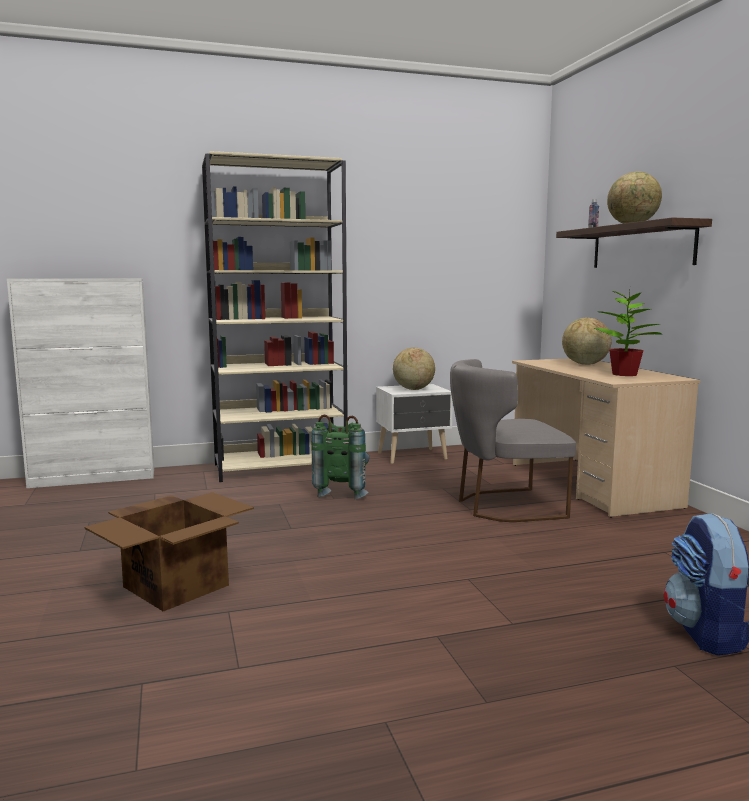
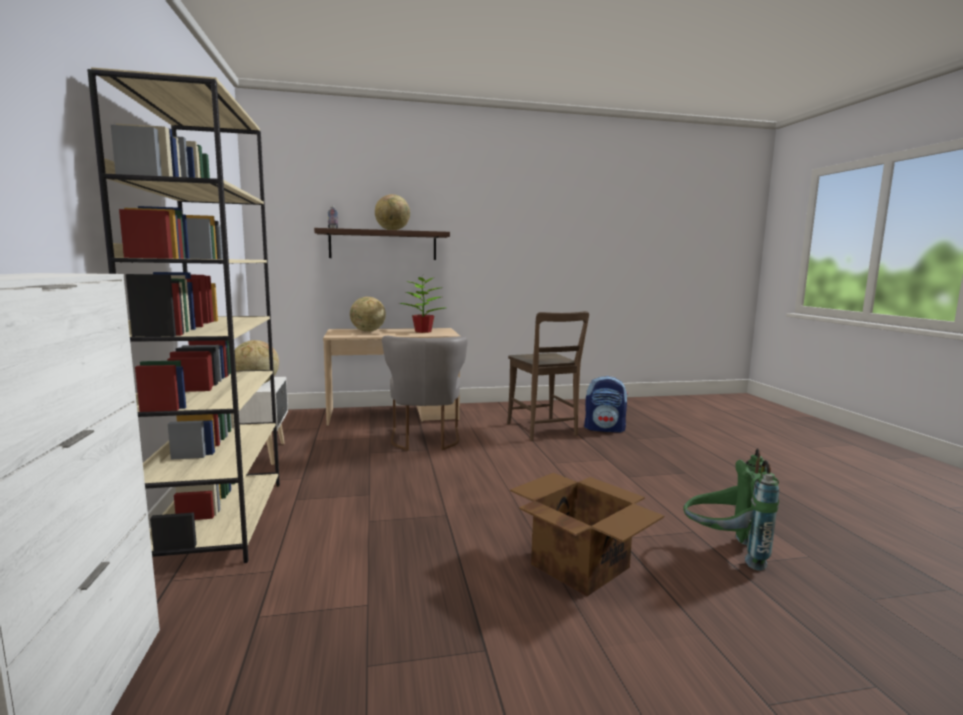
camera: 85 degrees left, 0 degrees up
(343, 491) = (349, 489): green backpack -> green backpack (724, 551)
(624, 574) = (543, 431): none -> brown chair

